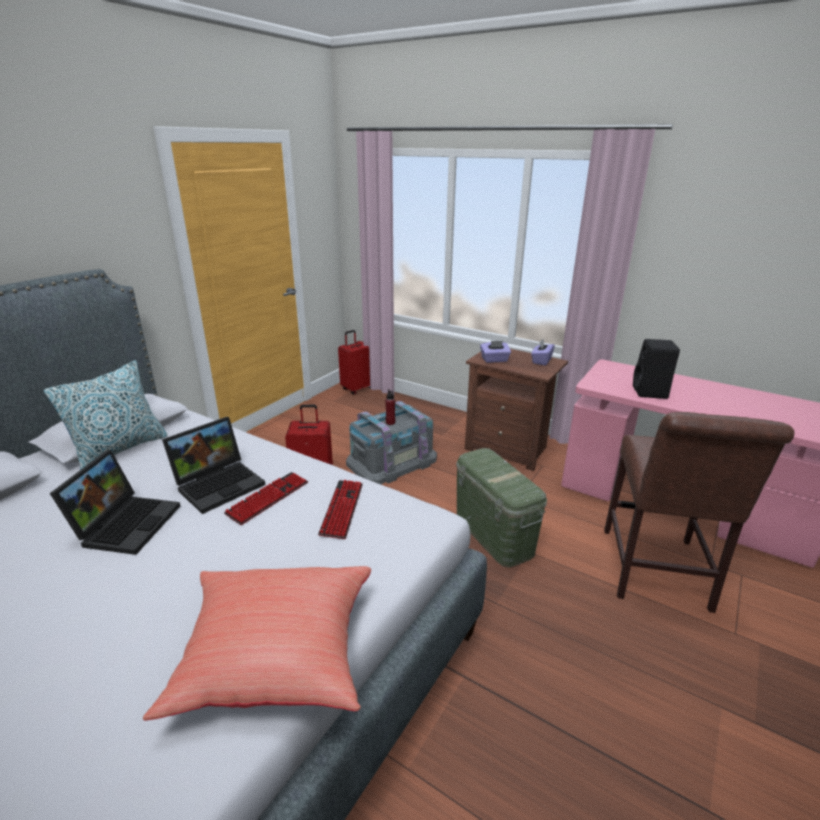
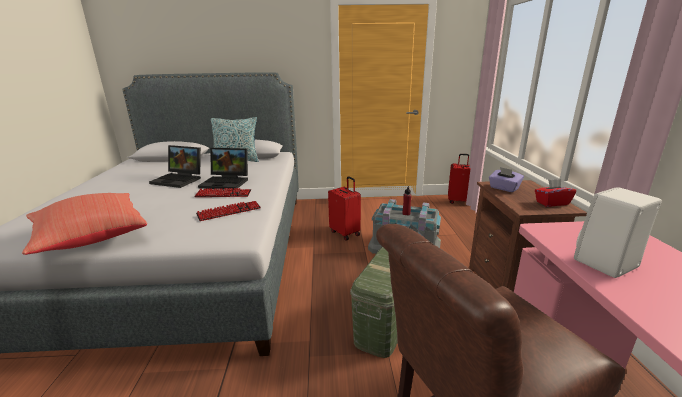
camera: 55 degrees right, 5 degrees down
(126, 523) = (180, 180): laptop -> laptop turned 45 degrees clockwise
(541, 361) = (551, 203): purple tissue box -> red tissue box
(650, 392) = (604, 264): black speaker -> white speaker

